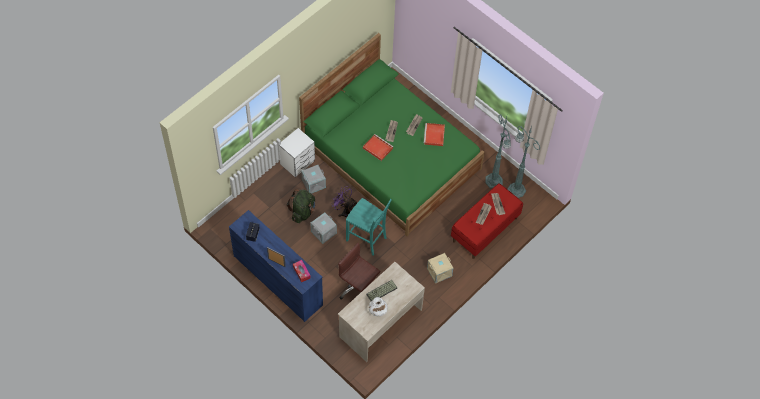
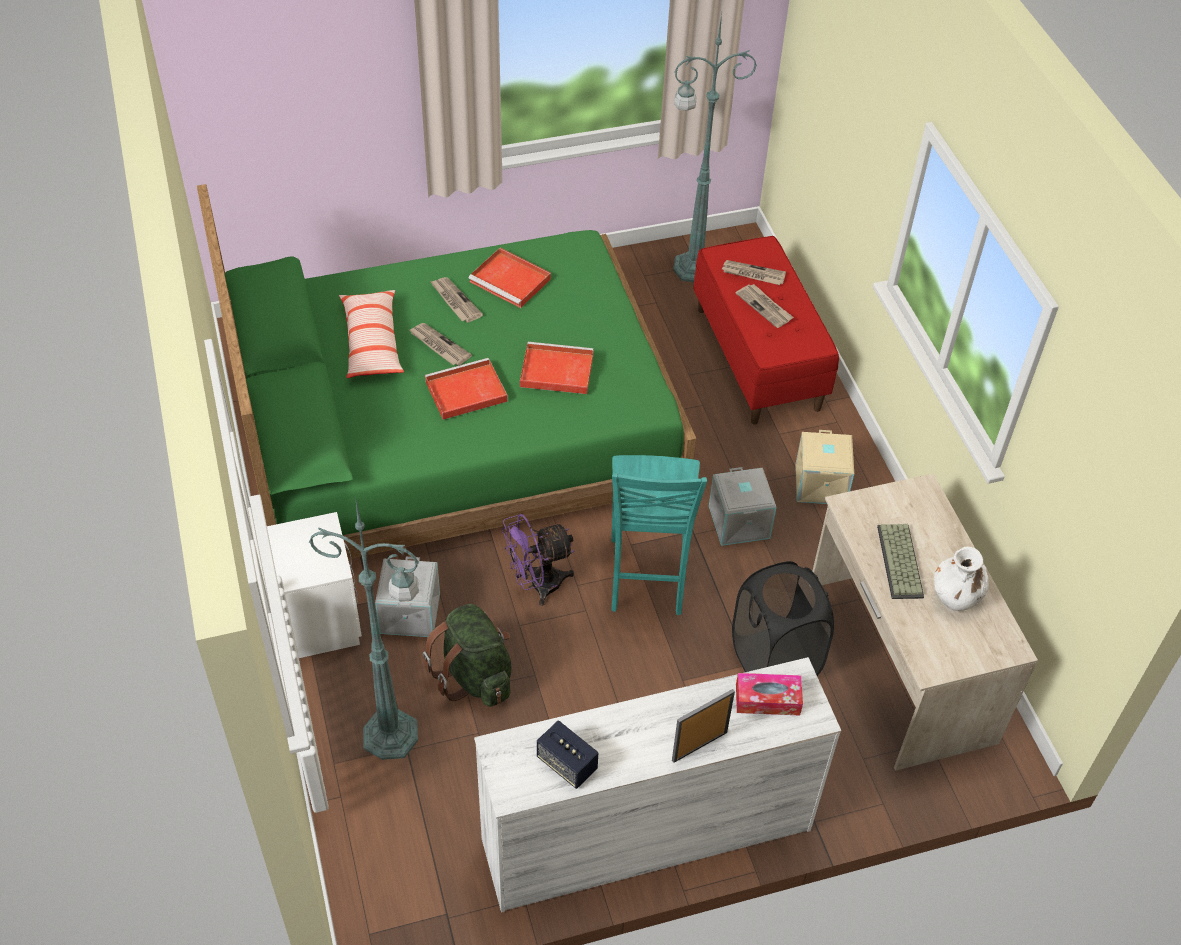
camera: 60 degrees left, 10 degrees down
(278, 280) = (645, 833): blue dresser -> white dresser
(324, 232) = (568, 659): grey storage box -> grey storage box (740, 522)
(358, 288) = (774, 661): brown office chair -> black laundry basket
(367, 239) = (646, 578): turquoise chair -> turquoise chair turned 120 degrees clockwise
(381, 113) = (372, 342): none -> pillow
(401, 167) = (555, 371): none -> red tray
(494, 182) = (649, 291): green floor lamp -> green floor lamp (393, 736)

